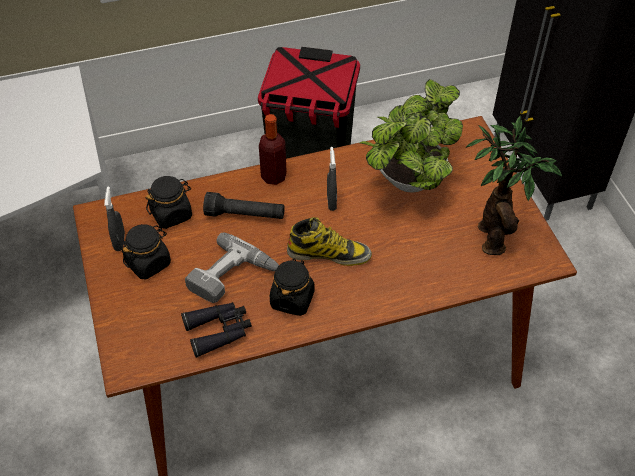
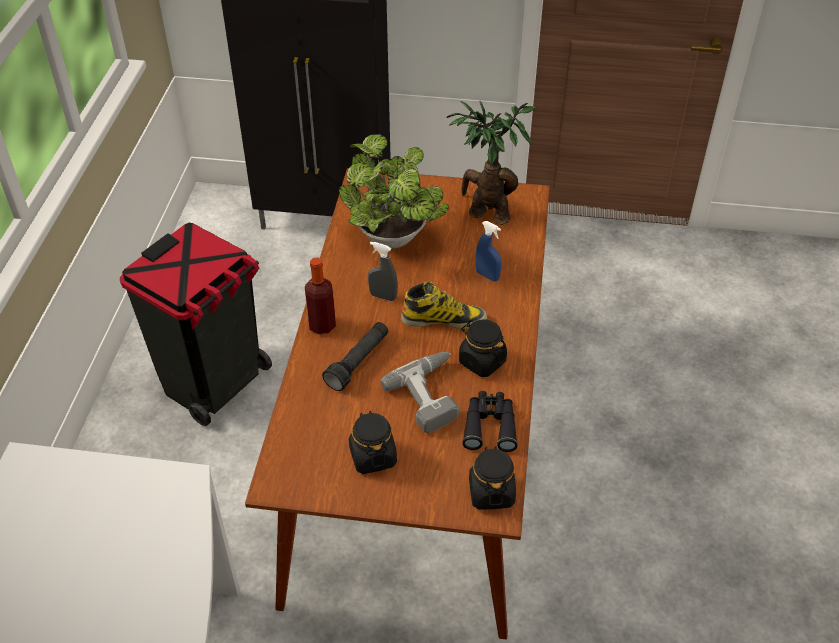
camera: 65 degrees left, 5 degrees down
(119, 241) = (328, 473): grey spray bottle -> none
(171, 214) = (318, 419): black jar -> black jar (491, 492)
(329, 253) = (444, 319): boot -> boot turned 60 degrees clockwise
(406, 265) = (487, 275): none -> blue spray bottle

